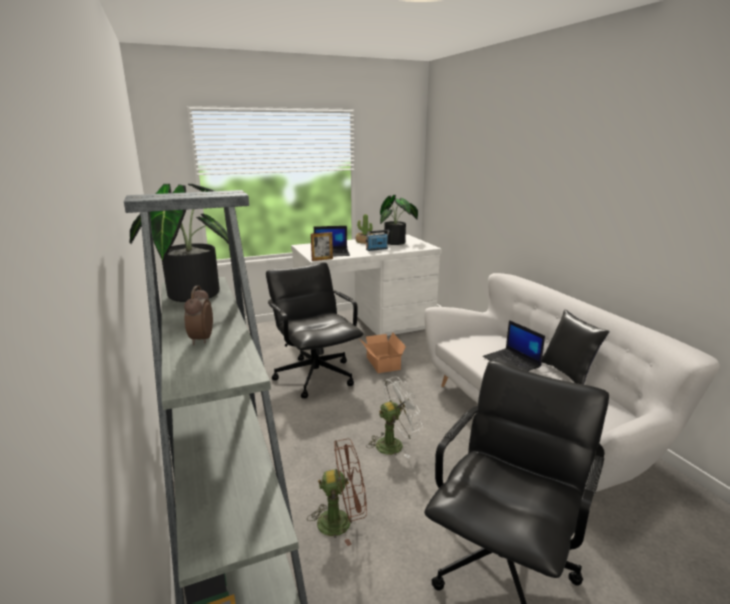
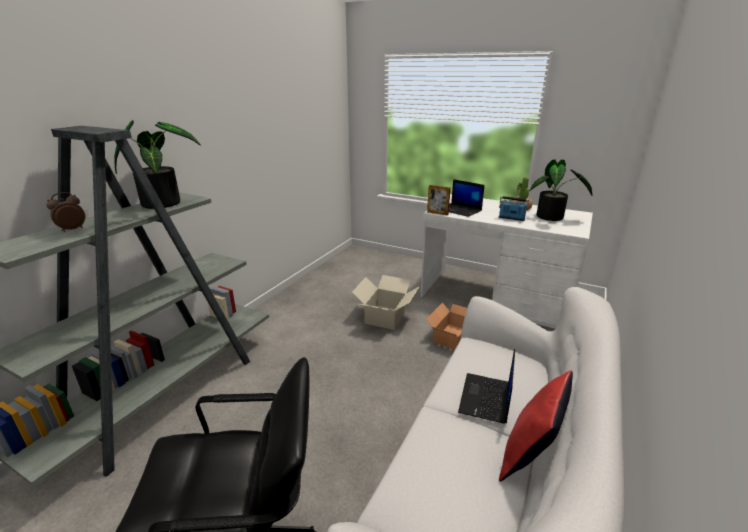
camera: 50 degrees right, 5 degrees up
(315, 376) = (386, 317): black office chair -> cardboard box
(342, 521) = (231, 423): brown fan -> none
(394, 444) = (344, 403): white fan -> none
(568, 373) = (529, 456): black pillow -> red pillow

